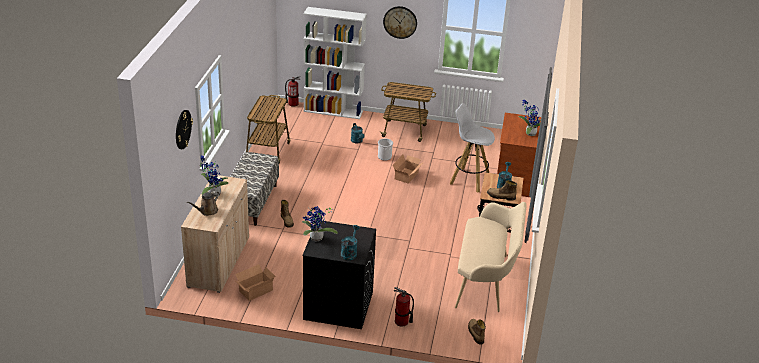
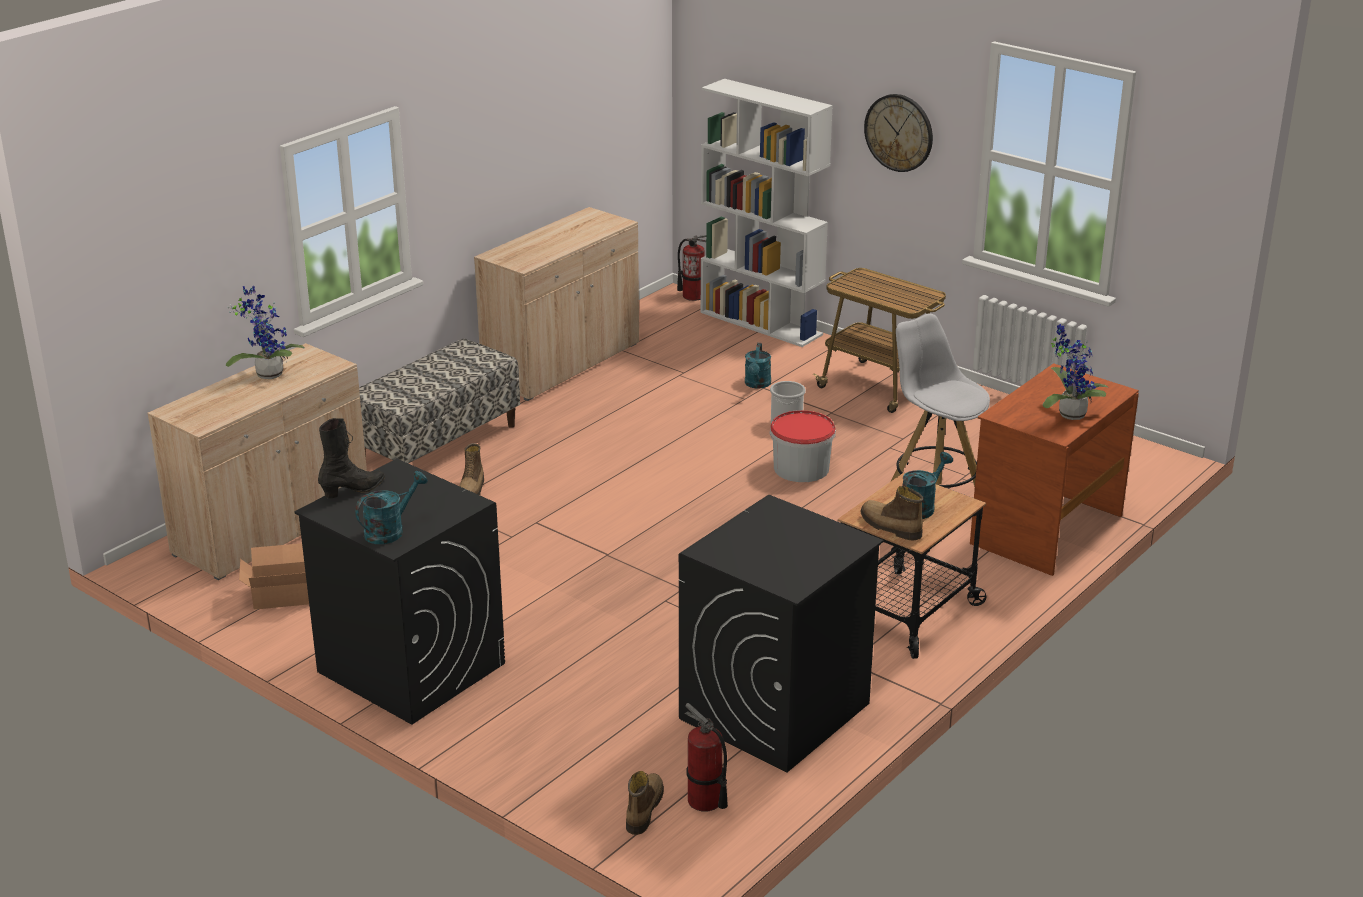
camera: 30 degrees right, 5 degrees down
(183, 129) = (215, 219): wall clock -> none
(207, 211) = (222, 399): brown watering can -> none
(268, 150) = (562, 363): cart -> beige cabinet
(316, 239) = (353, 490): potted plant -> black boot
(401, 322) = (507, 736): fire extinguisher -> fire extinguisher (704, 801)
(407, 175) = (801, 468): cardboard box -> bucket
(486, 281) = (774, 711): beige bench -> black washing machine

